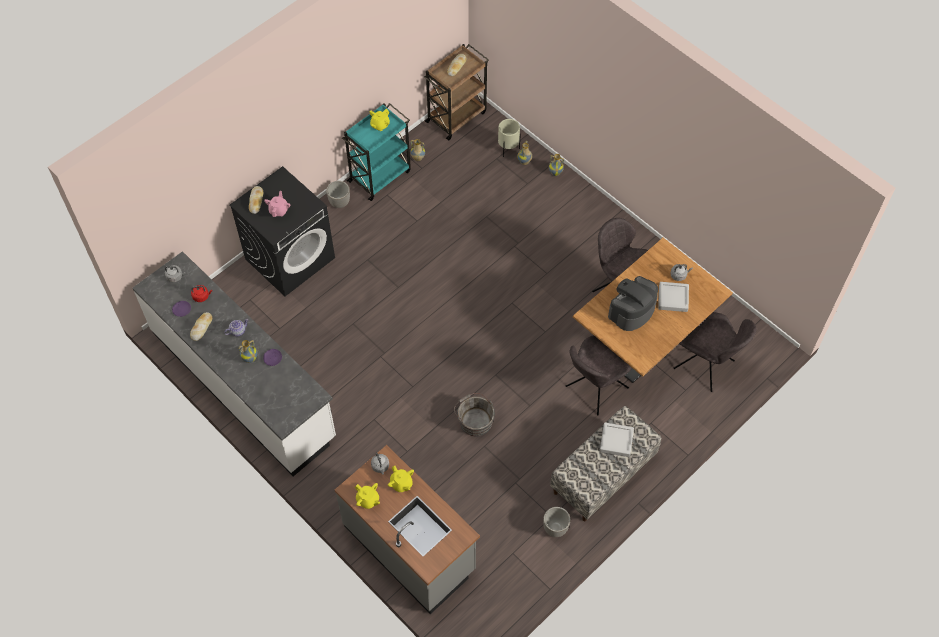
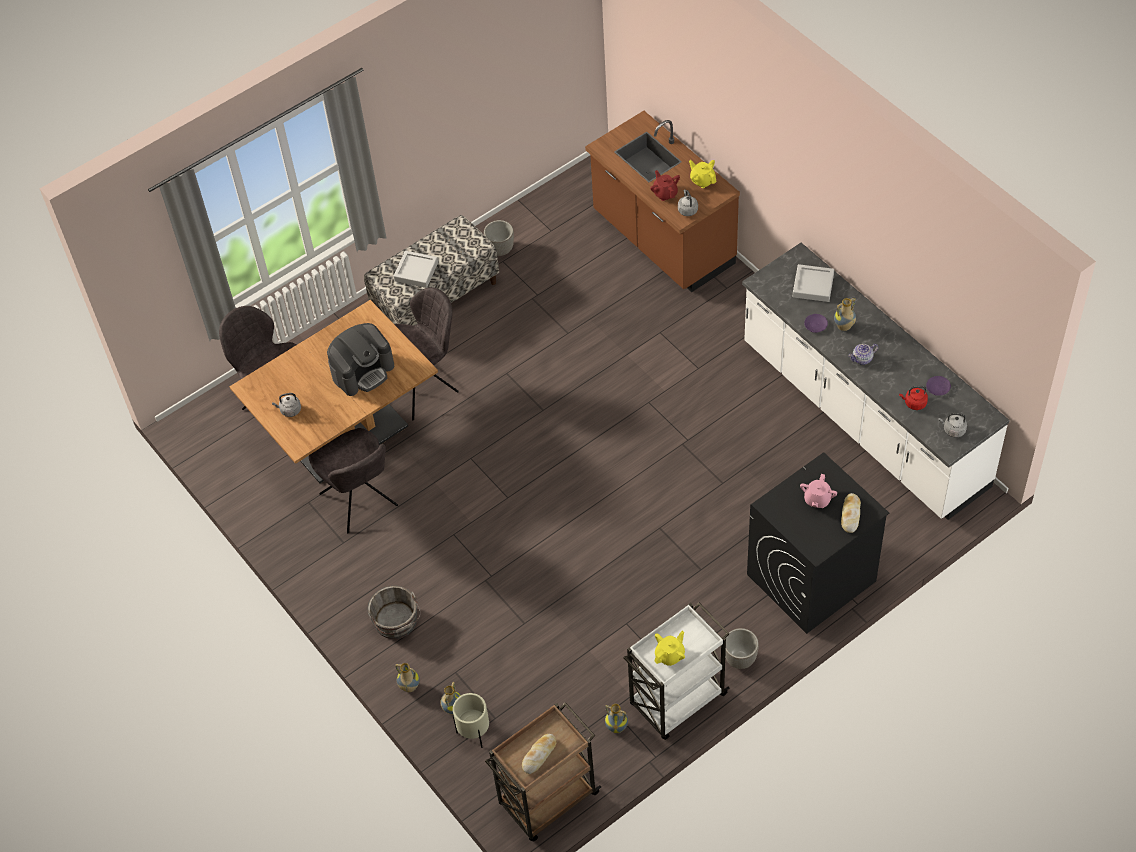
camera: 170 degrees left, 5 degrees down
(201, 328) = (909, 365): bread -> none
(380, 175) = (677, 701): turquoise cart -> white cart
(401, 483) = (665, 193): yellow teapot -> red teapot
(410, 548) = (662, 240): grey counter -> brown counter
(474, 420) = (576, 360): grey bucket -> grey bucket (397, 622)
(673, 298) = (306, 382): grey tray -> grey tray (813, 286)

